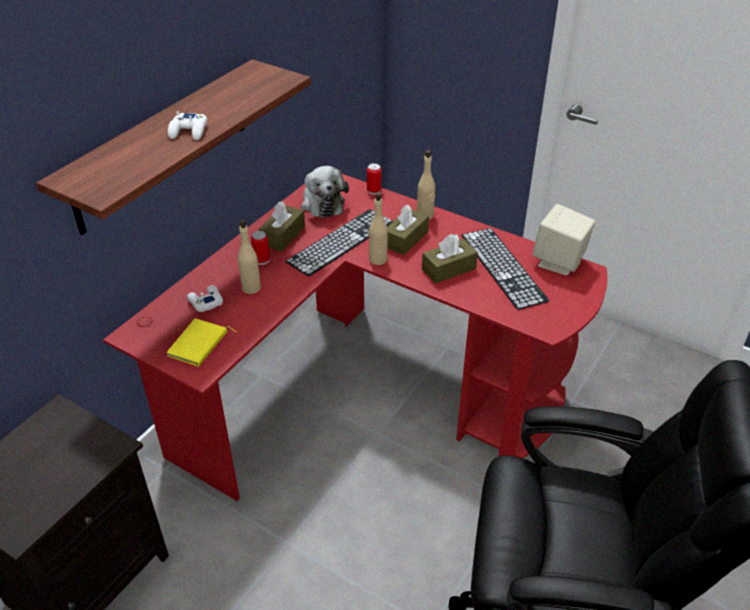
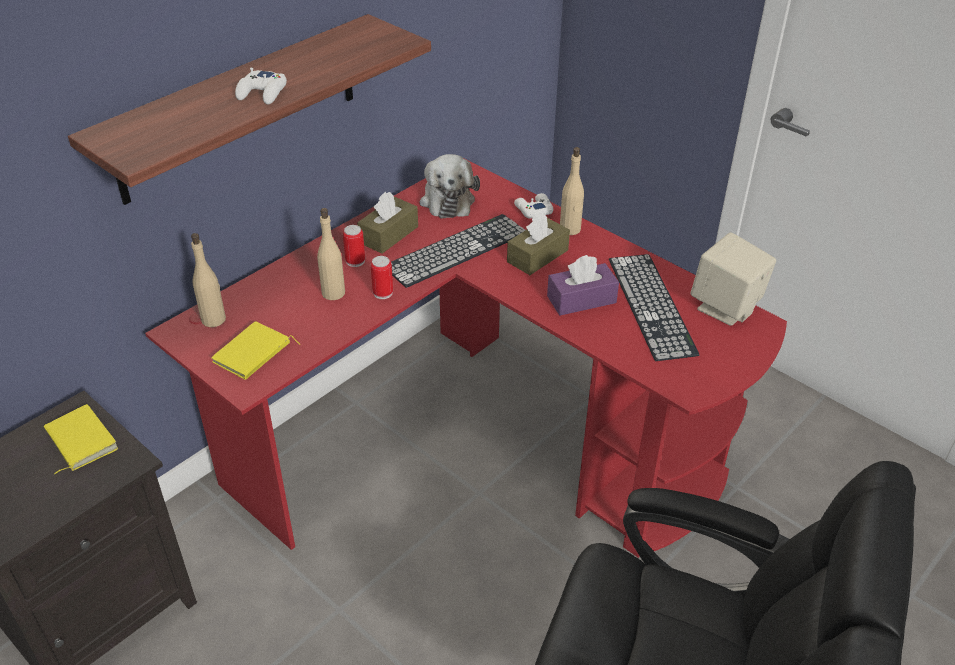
camera: 10 degrees right, 0 degrees up
(67, 436) = (79, 441): none -> yellow book
(205, 302) = (275, 303): white game controller -> white game controller (533, 210)
(374, 190) = (514, 192): can -> can (383, 293)
(378, 259) = (496, 277): beige bottle -> beige bottle (214, 319)
(448, 269) = (581, 299): brown tissue box -> purple tissue box

